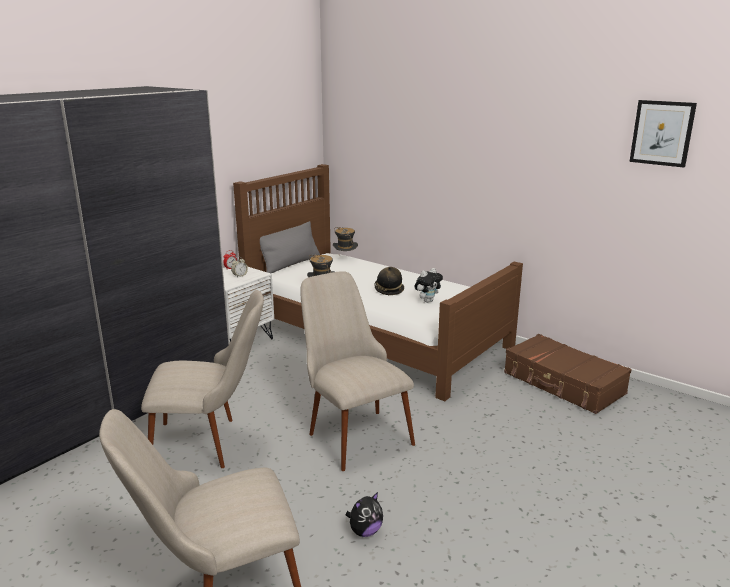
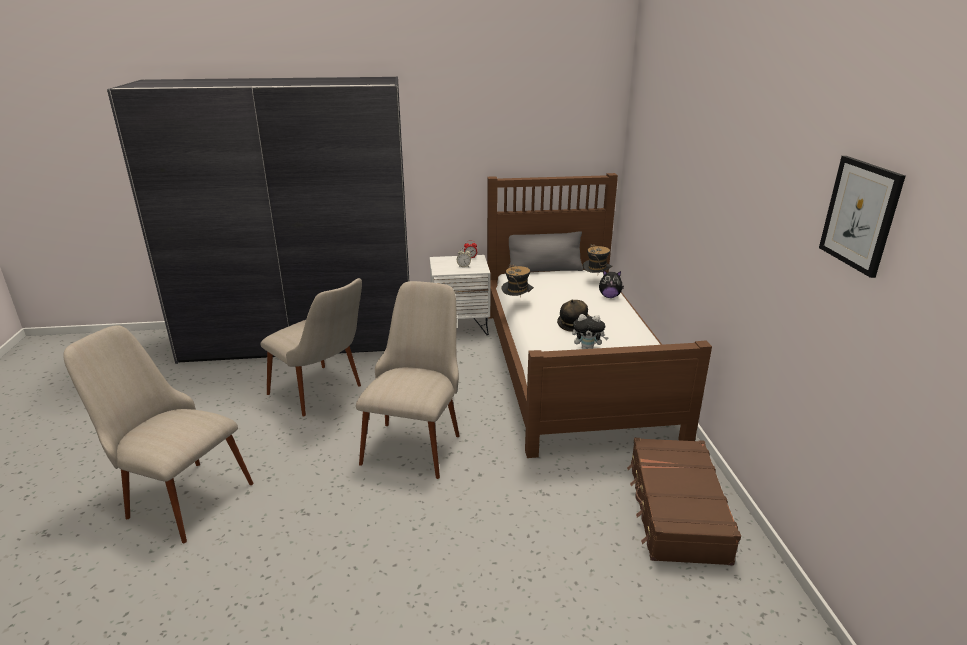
camera: 45 degrees right, 5 degrees up
(365, 531) = (298, 516): plush toy -> plush toy (609, 296)

